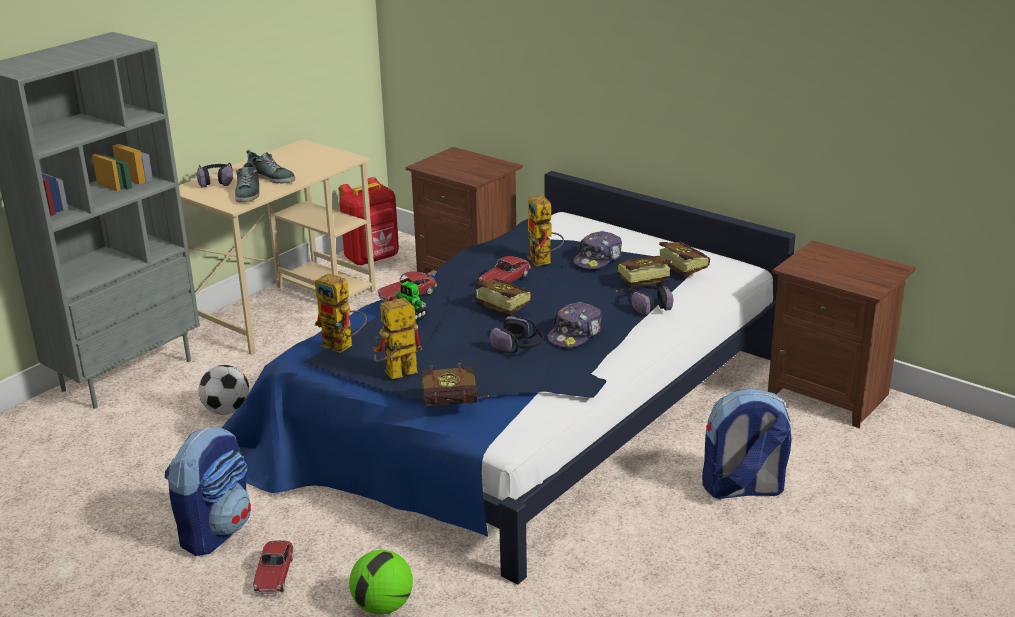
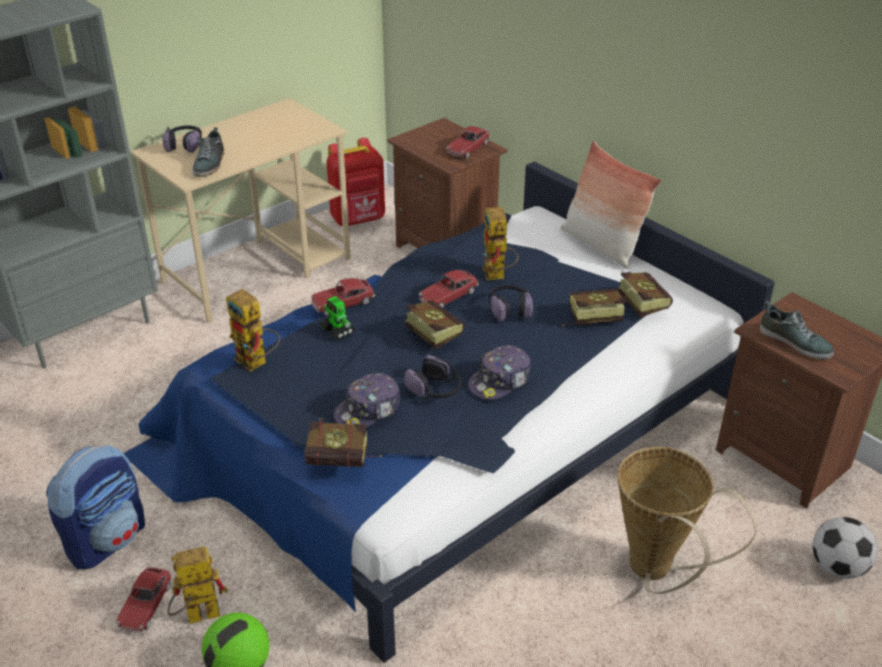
camera: 10 degrees right, 10 degrees up
(227, 410) = (164, 389): football -> football (837, 567)
(272, 177) = (240, 146): shoe -> shoe (795, 341)
(395, 375) = (295, 411): toy robot -> toy robot (196, 617)
(485, 167) = (468, 148): none -> toy car
(598, 259) = (556, 279): cap -> cap (368, 410)
(629, 233) = (601, 245): none -> pillow
(647, 305) = (590, 350): headphones -> headphones (509, 309)
(742, 489) = (656, 573): backpack -> basket

